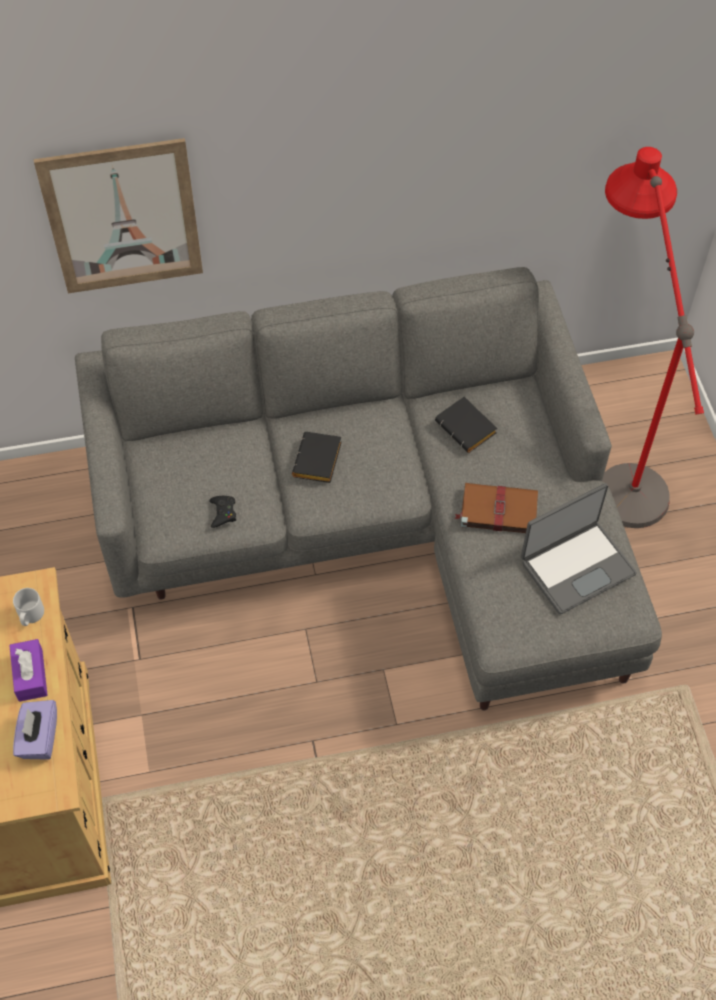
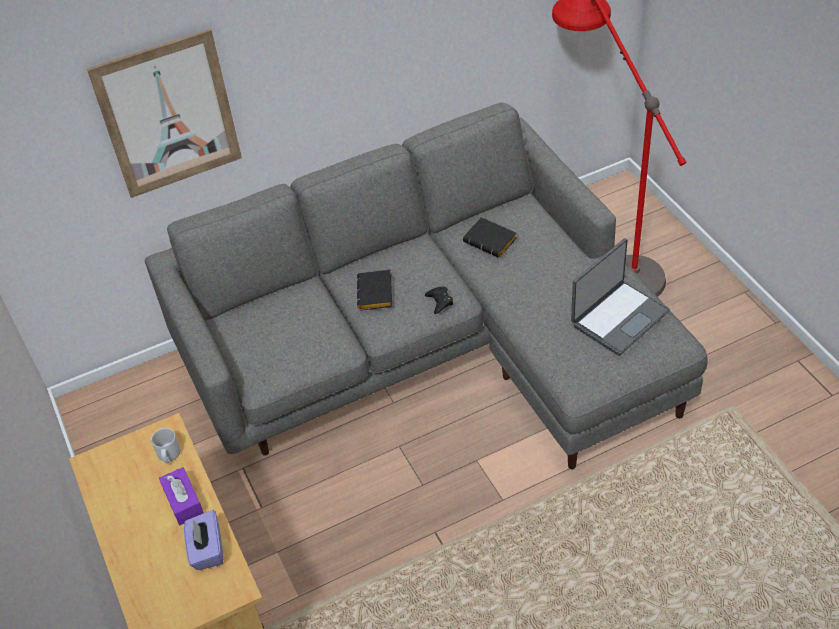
camera: 10 degrees left, 10 degrees down
(223, 513) = (308, 351): black game controller -> black game controller (439, 301)
(497, 510) = (538, 293): brown book -> none

